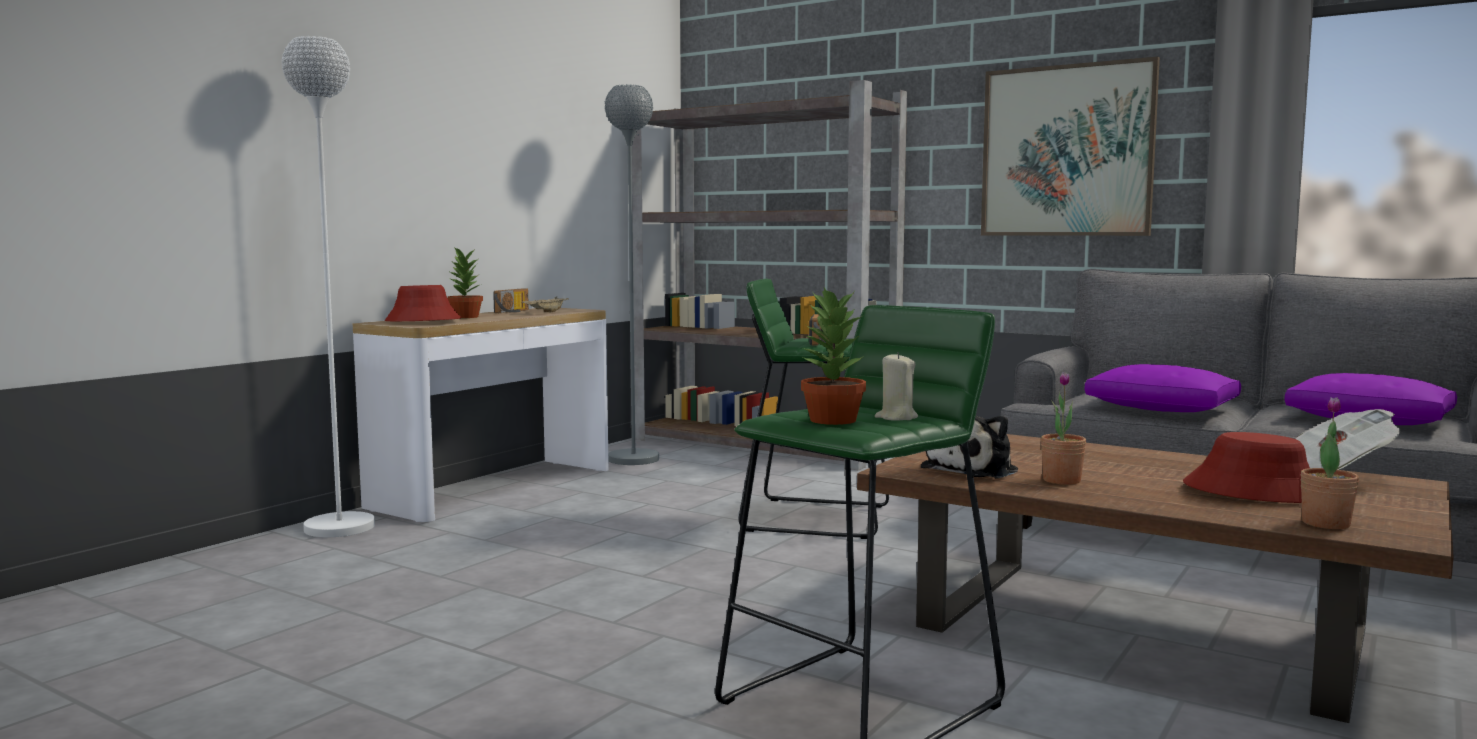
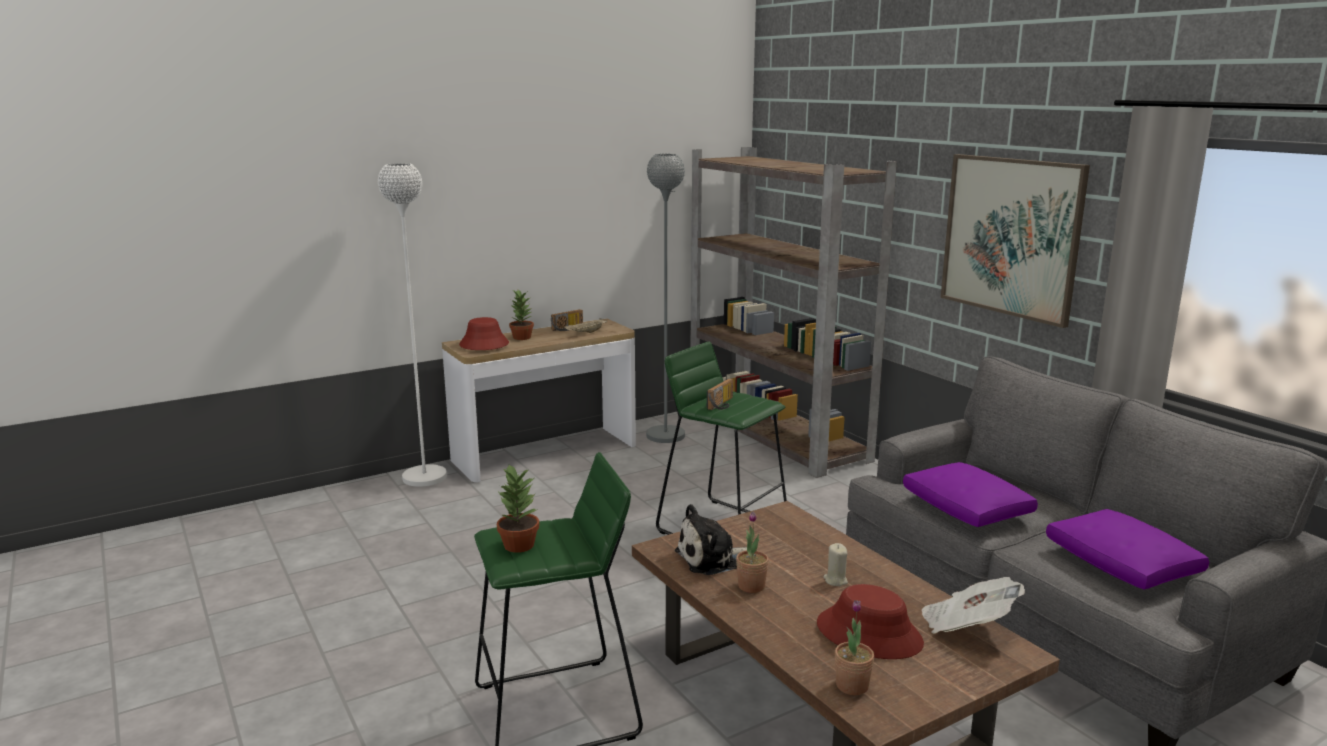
camera: 25 degrees right, 10 degrees up
(896, 418) = (560, 550): beige candle -> beige candle (835, 580)

